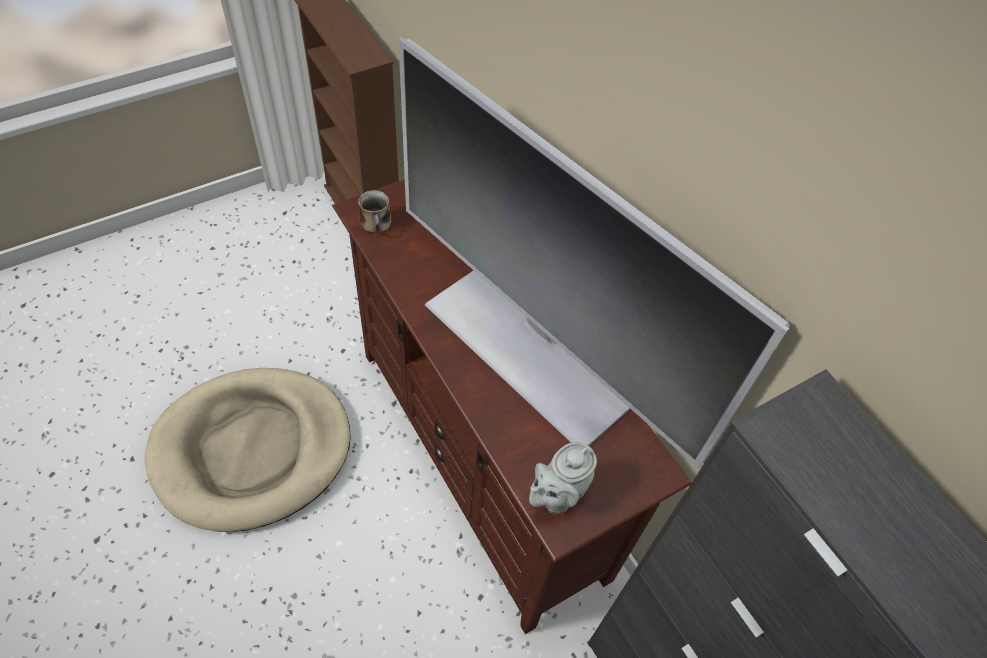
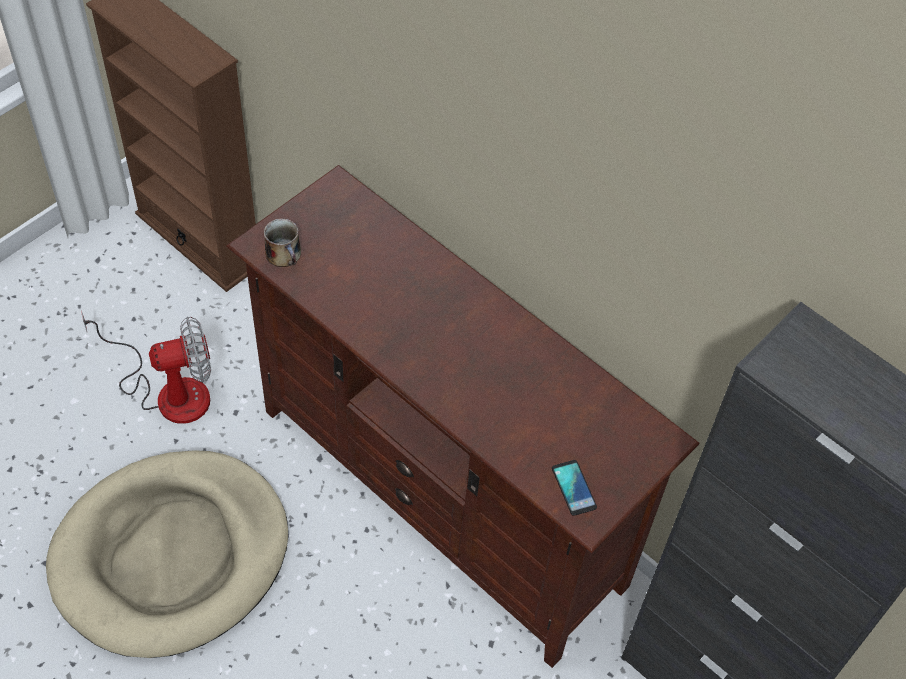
camera: 15 degrees left, 0 degrees up
(299, 321) = (168, 391): none -> fan
(527, 352) = (496, 355): television -> none
(557, 494) = (574, 488): grey teapot -> phone

